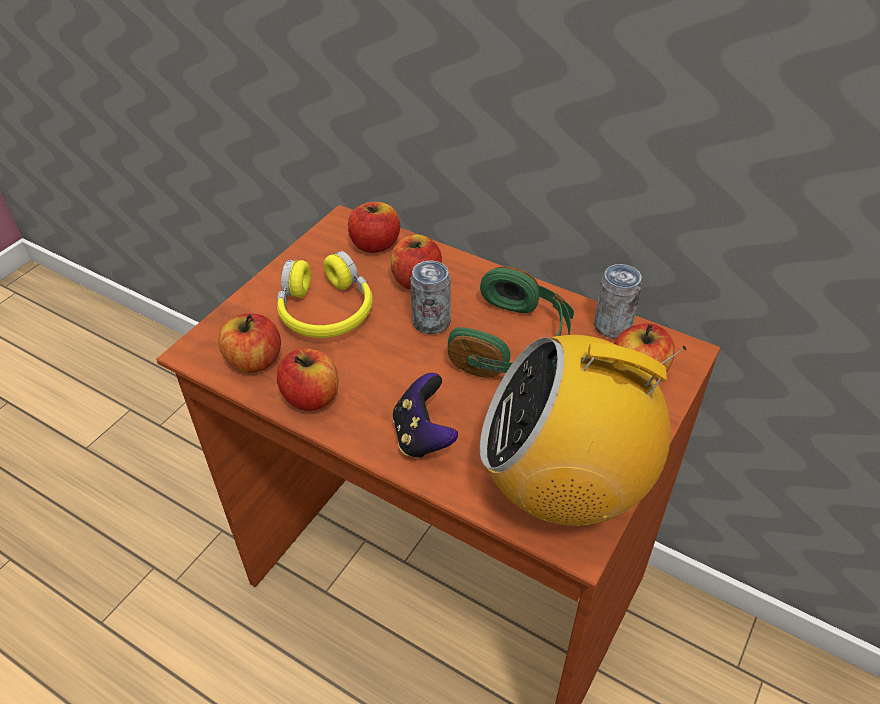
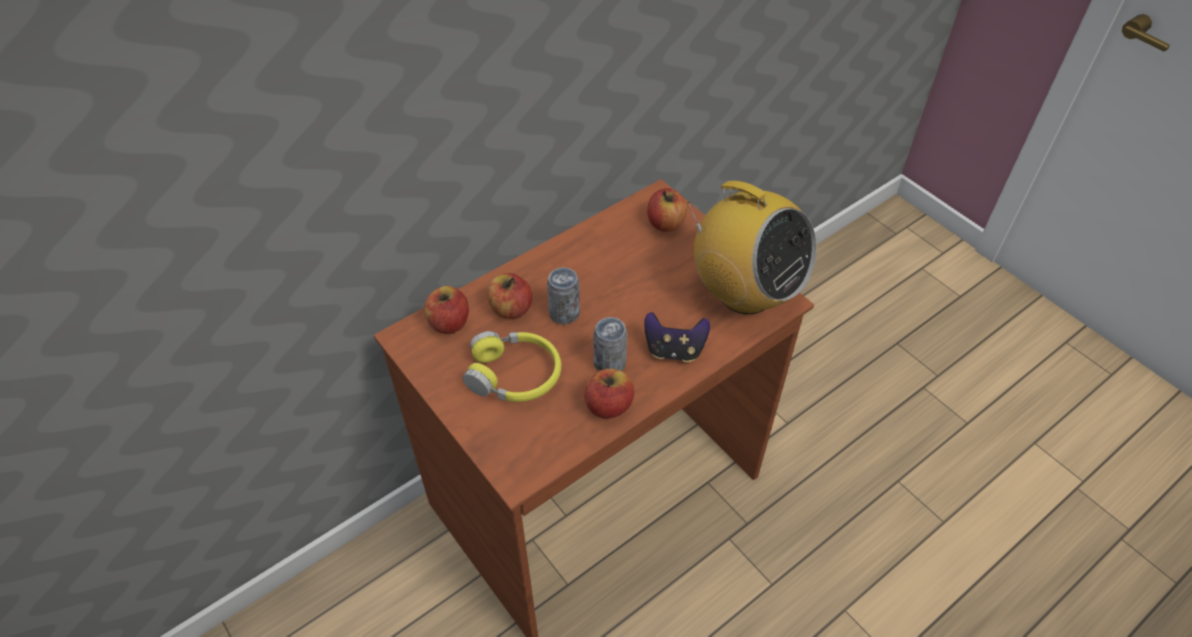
camera: 70 degrees left, 5 degrees up
(254, 361) = (550, 435): apple -> none
(514, 344) = (610, 275): green headphones -> none
(564, 488) = (744, 293): radio -> radio turned 75 degrees counterclockwise
(612, 326) = (618, 219): can -> can (609, 363)

